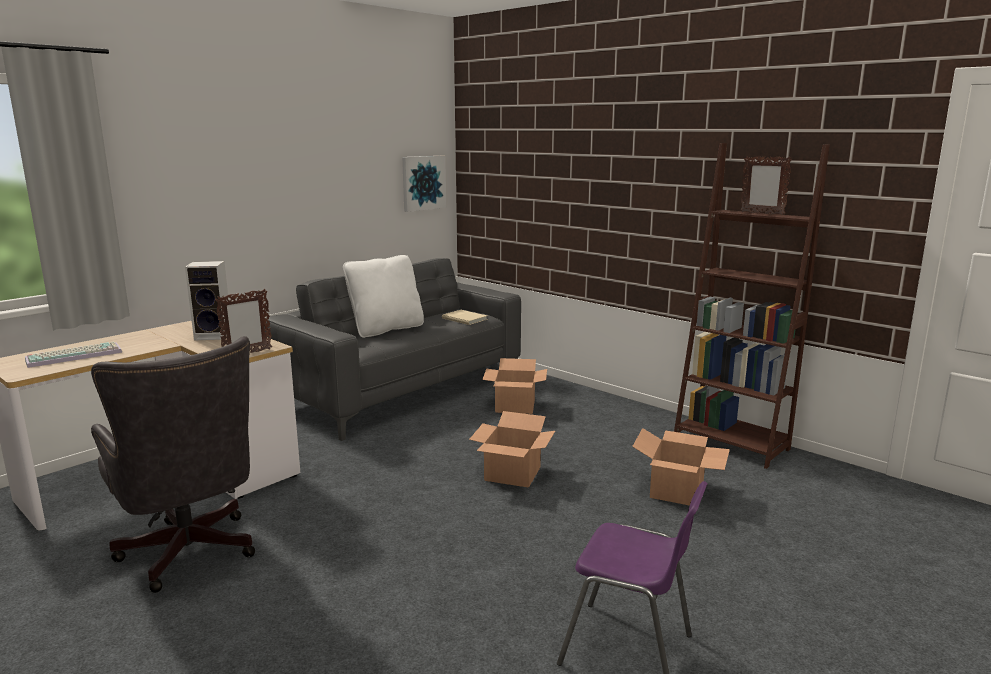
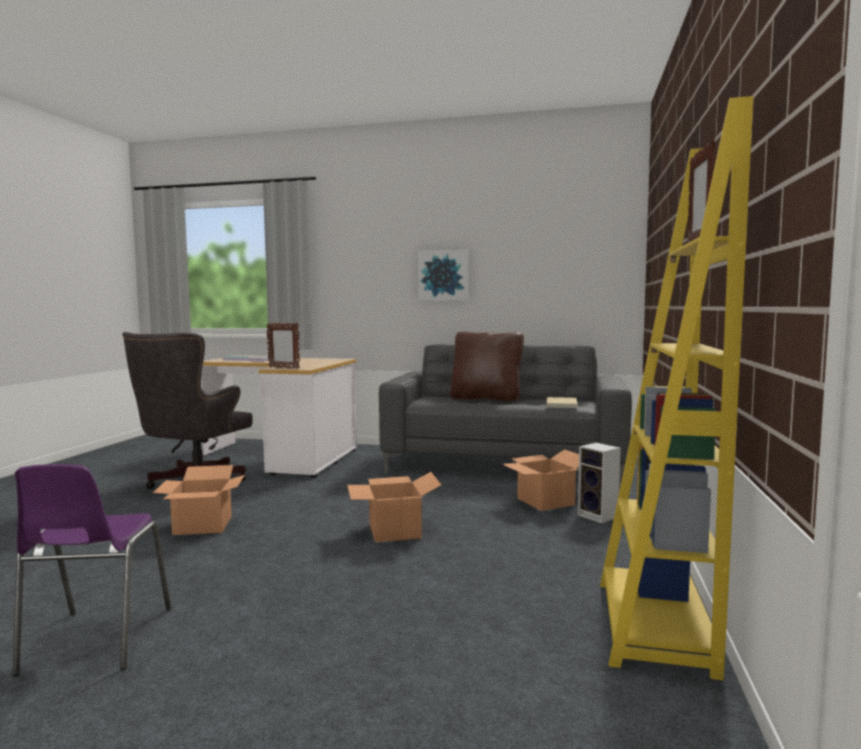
camera: 60 degrees right, 10 degrees down
(215, 335) = (314, 363): speaker -> speaker (599, 516)
(386, 329) = (486, 398): white pillow -> brown pillow
(423, 183) = (595, 271): picture -> picture (443, 275)
(676, 490) = (451, 611): cardboard box -> cardboard box (204, 525)
(731, 443) = (654, 626): brown bookcase -> yellow bookcase

